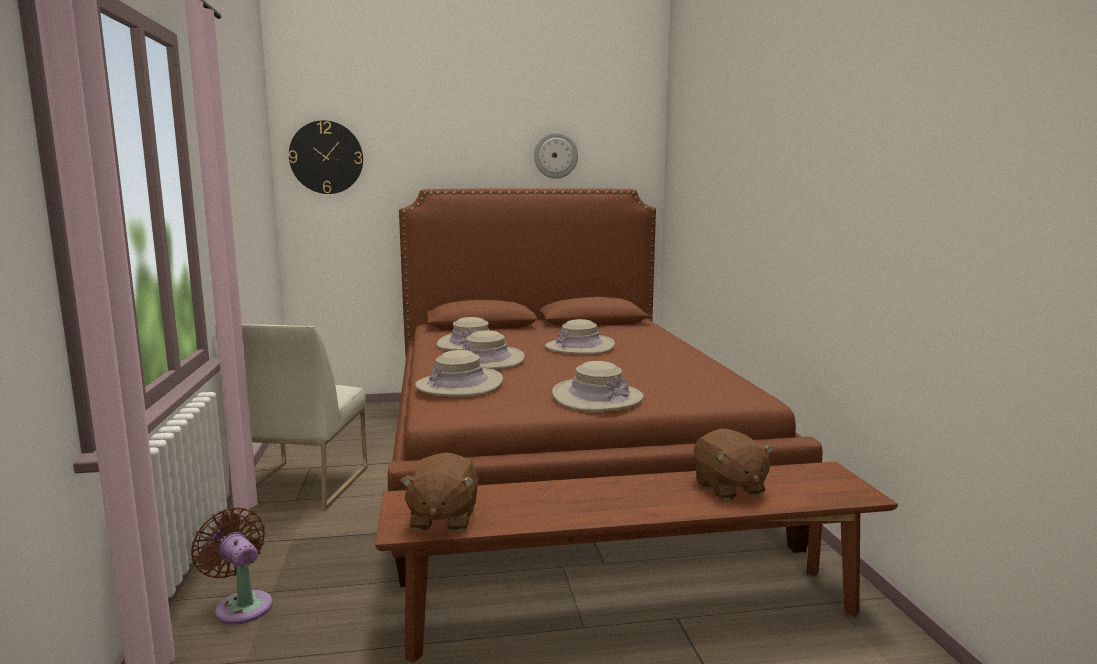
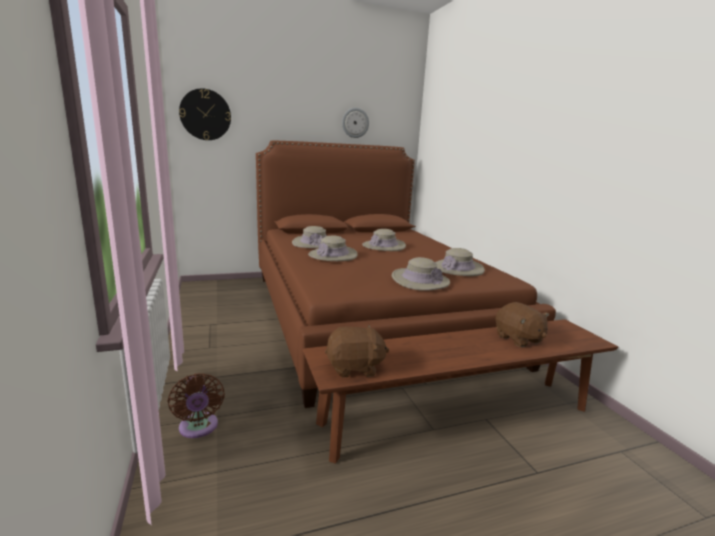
camera: 10 degrees left, 5 degrees up
(241, 605) = (198, 428): brown fan -> brown fan turned 150 degrees counterclockwise
(302, 484) = (209, 336): white chair -> none
(442, 518) = (354, 368): brown plush toy -> brown plush toy turned 90 degrees counterclockwise
(459, 385) = (328, 272): beige hat -> beige hat (457, 268)

